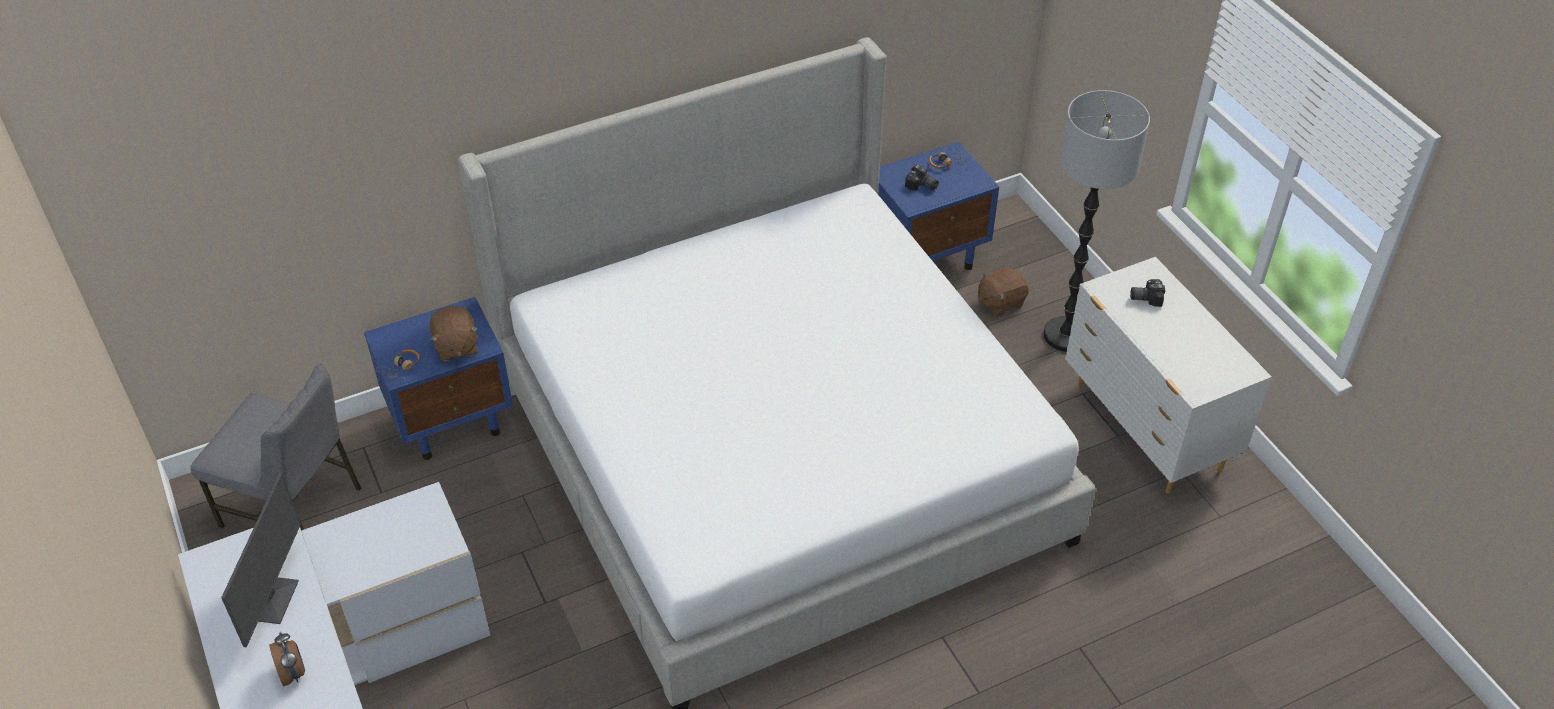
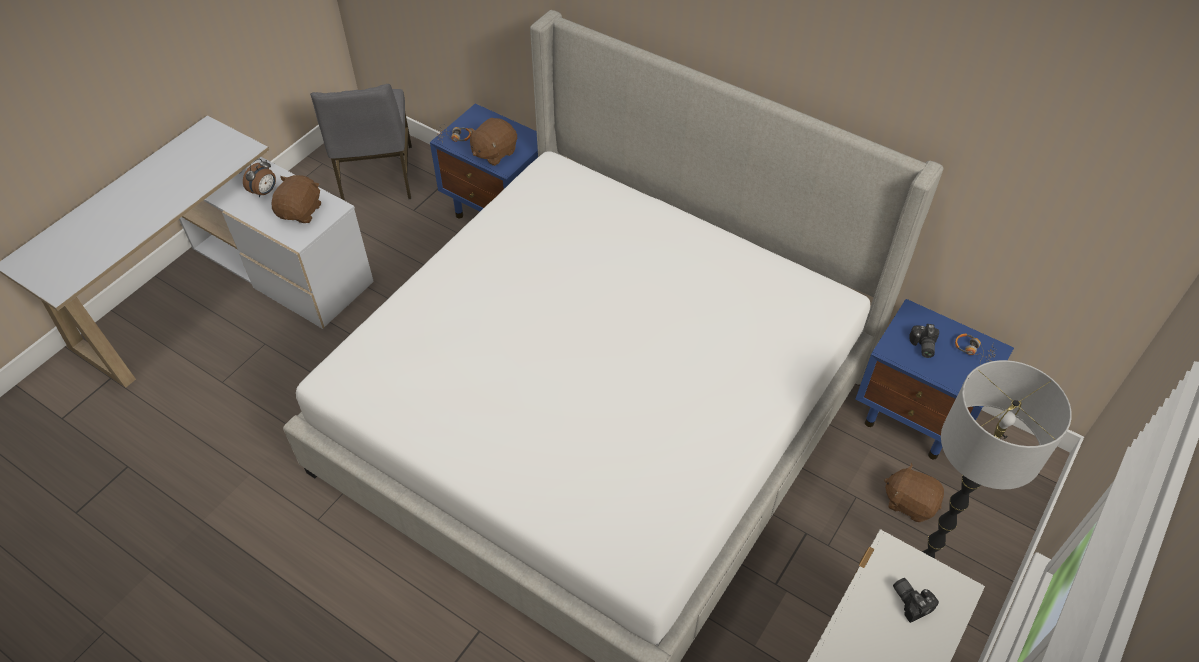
camera: 60 degrees right, 5 degrees up
(271, 599) = (189, 173): monitor -> none
(293, 673) = (132, 214): alarm clock -> alarm clock (265, 192)
(407, 529) = (301, 211): none -> brown plush toy

